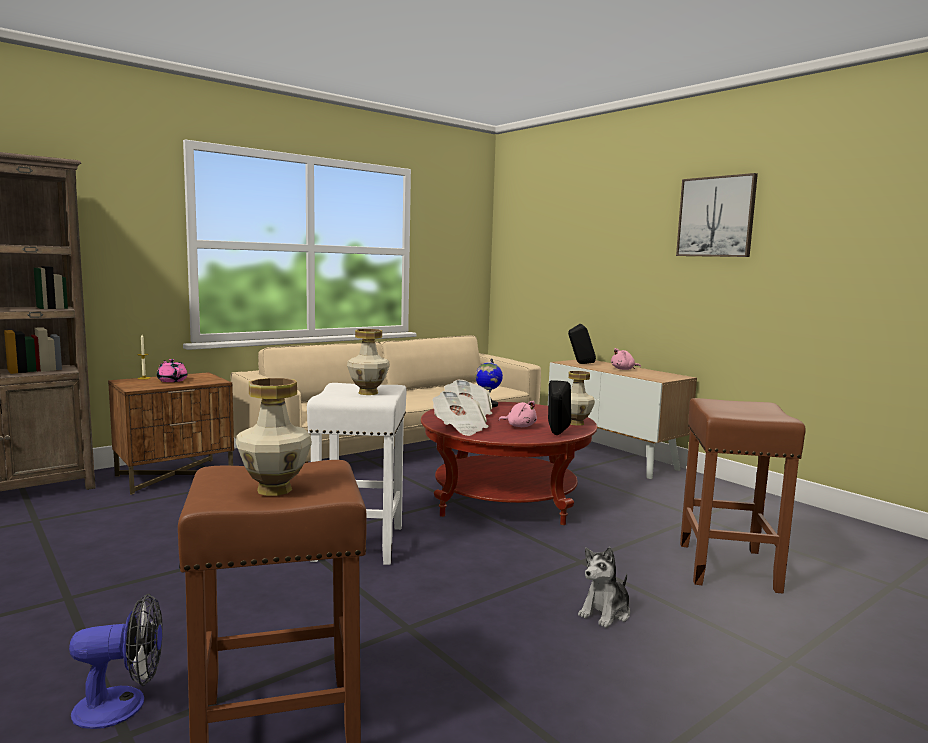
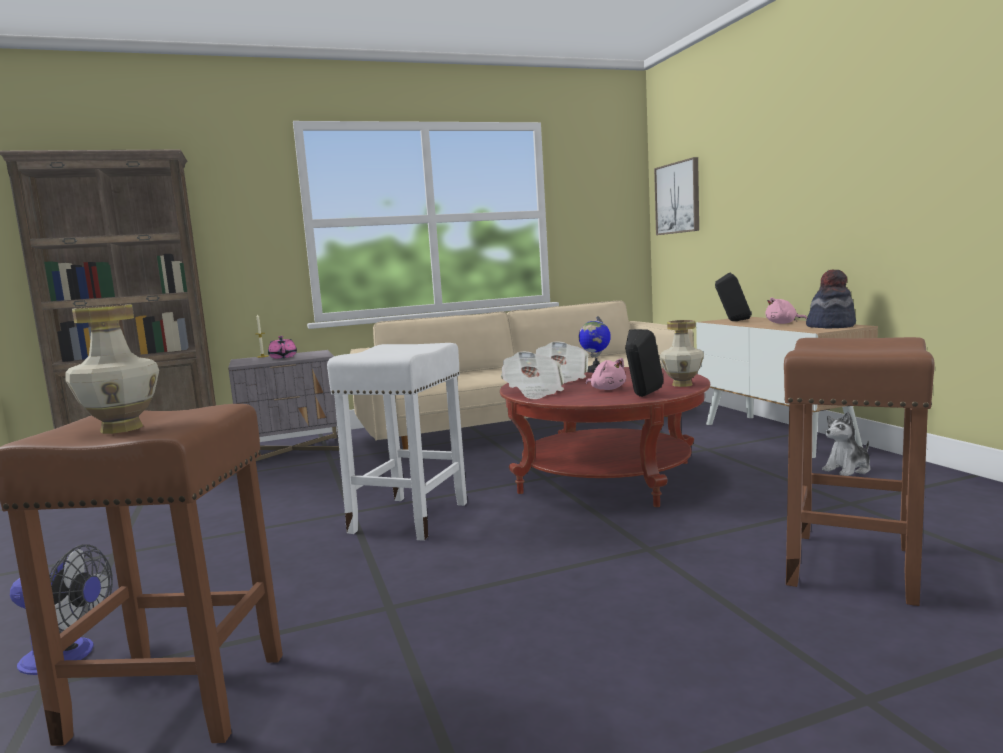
camera: 20 degrees right, 0 degrees up
(175, 476) = (293, 451): brown nightstand -> grey nightstand
(367, 393) = (401, 350): vase -> none
(605, 613) = (636, 610): plush toy -> plush toy (848, 469)
(664, 375) = (831, 326): none -> hat
(716, 217) = (891, 109): picture -> picture (678, 198)

